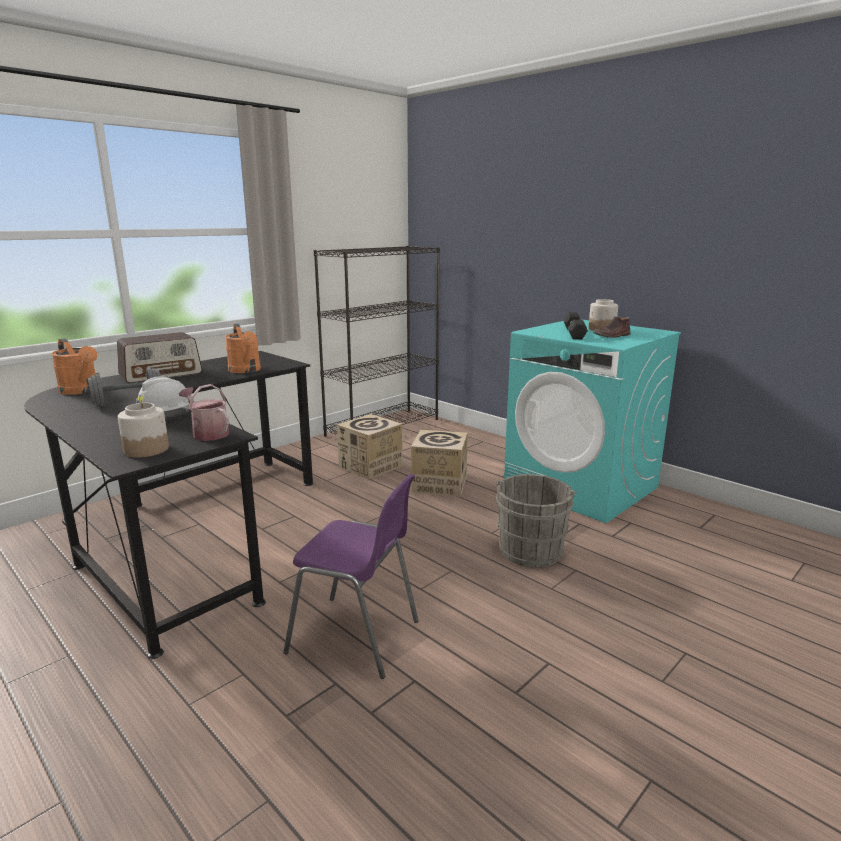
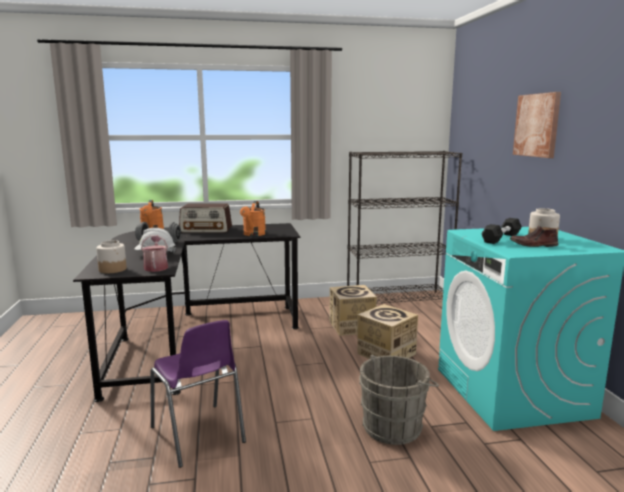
camera: 35 degrees right, 5 degrees down
(551, 215) = (537, 125): none -> picture

